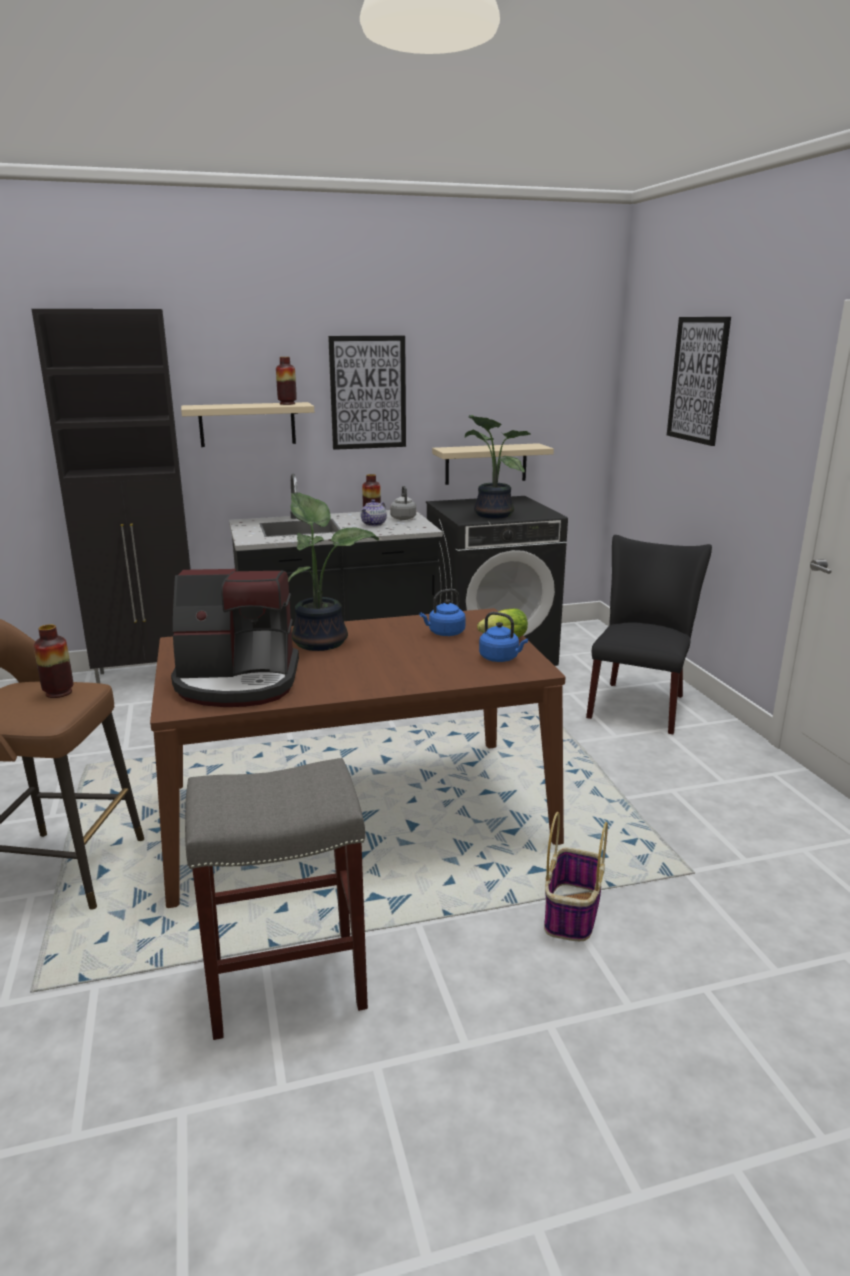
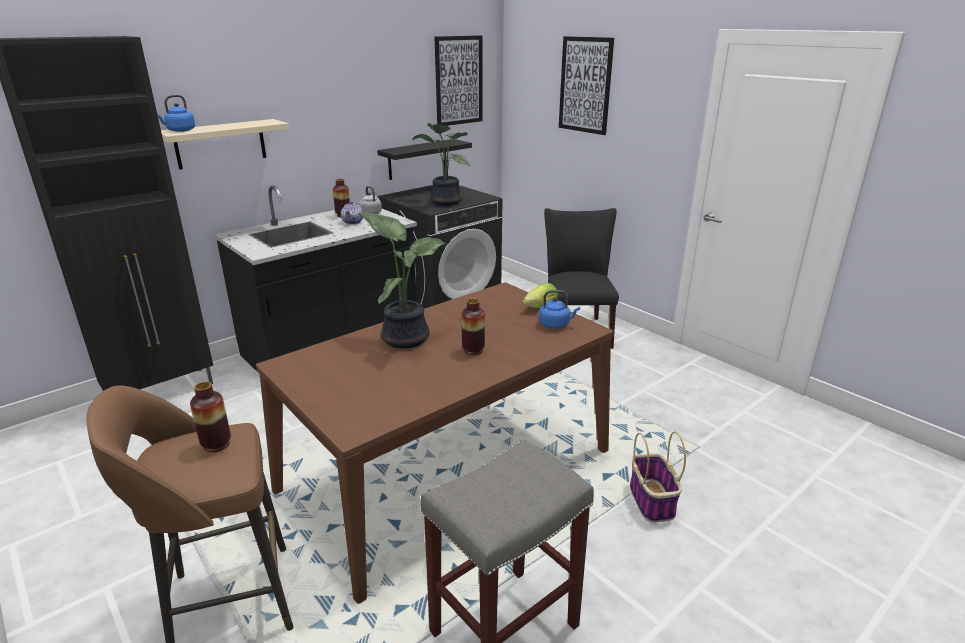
camera: 25 degrees left, 5 degrees up
(238, 682) = (378, 393): coffee machine -> none
(287, 404) = (259, 122): vase -> vase (473, 350)
(368, 393) = (323, 107): picture -> picture (459, 81)
(444, 633) = (493, 311): blue kettle -> blue kettle (179, 131)
(486, 464) = (417, 159): beige shelf -> black shelf

